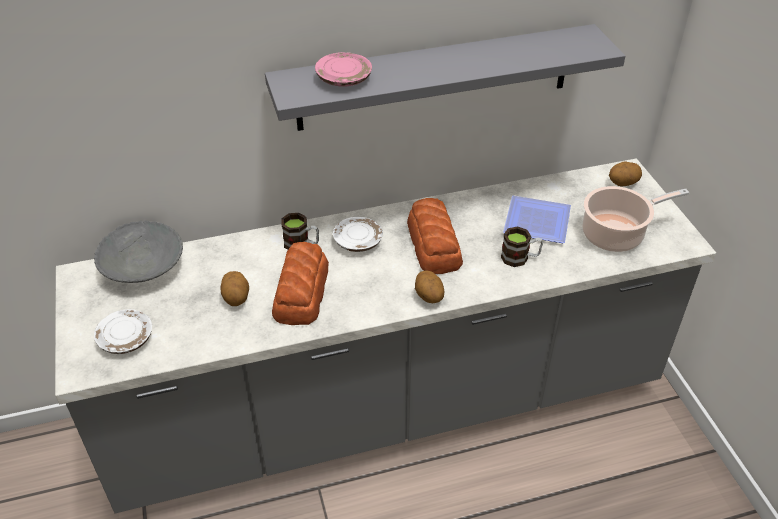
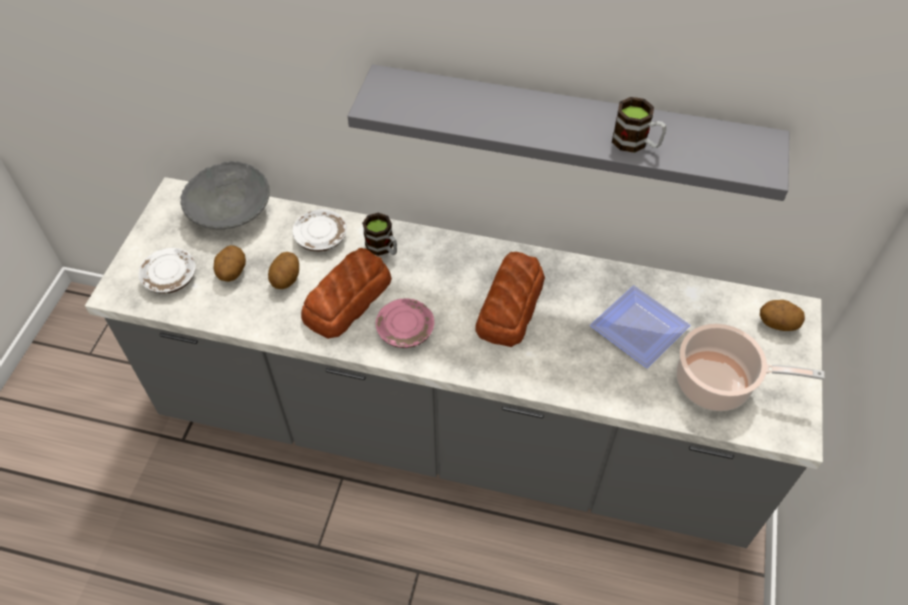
camera: 30 degrees right, 10 degrees up
(344, 78) = (441, 101): pink plate -> pink plate (405, 330)
(358, 241) = (438, 268): white plate -> white plate (321, 237)
(428, 297) = (461, 363): potato -> potato (232, 272)
(520, 258) = (588, 363): mug -> mug (636, 143)

